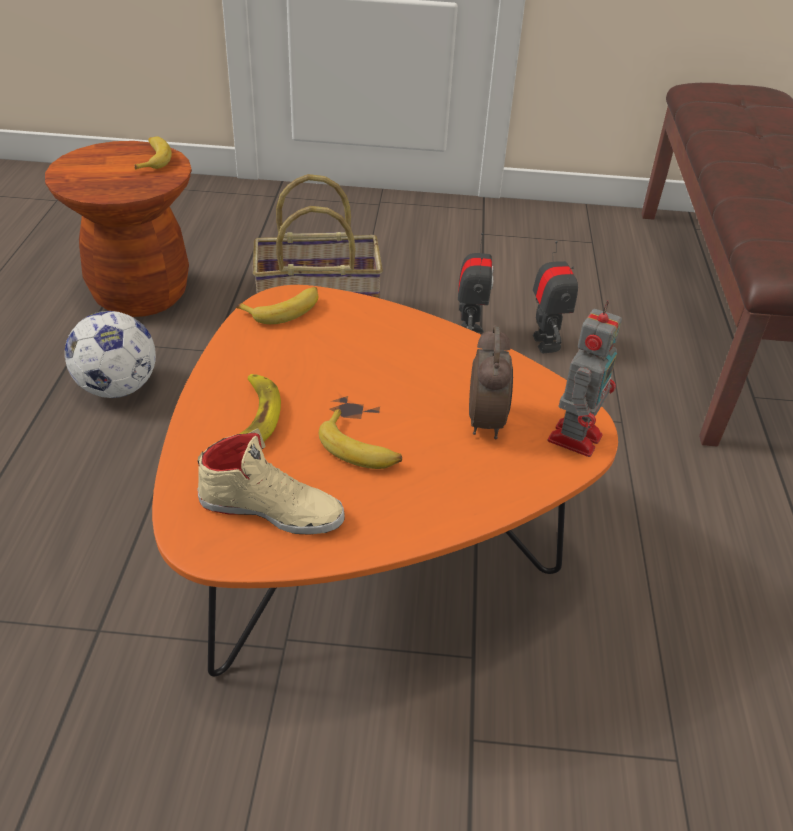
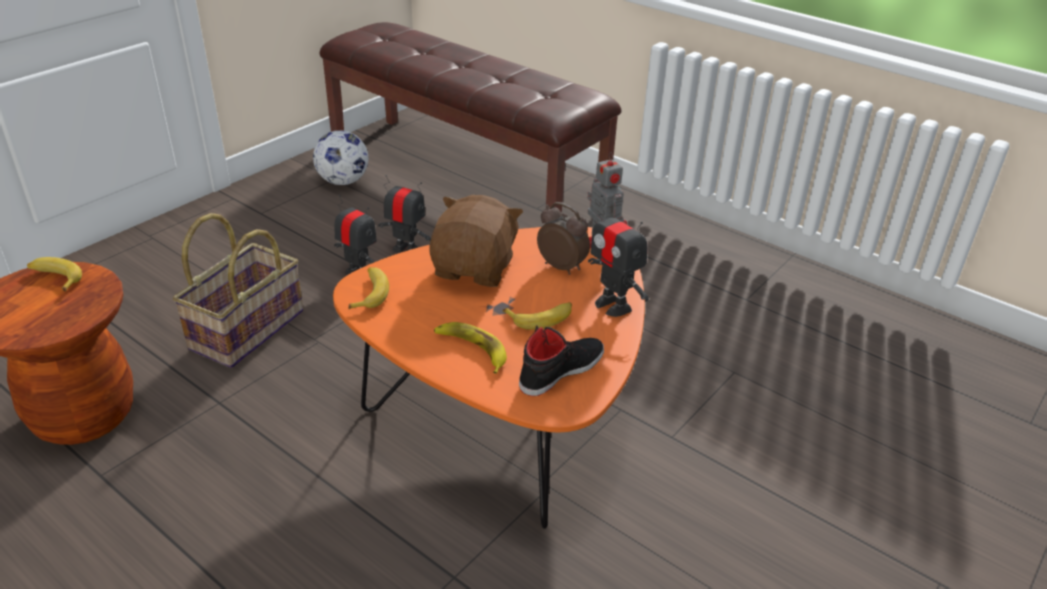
camera: 55 degrees left, 5 degrees down
(118, 387) = (197, 474): football -> football (343, 181)
(271, 508) = (561, 370): beige shoe -> black shoe
(404, 358) = (475, 269): none -> brown plush toy
(452, 501) = (613, 305): none -> toy robot

